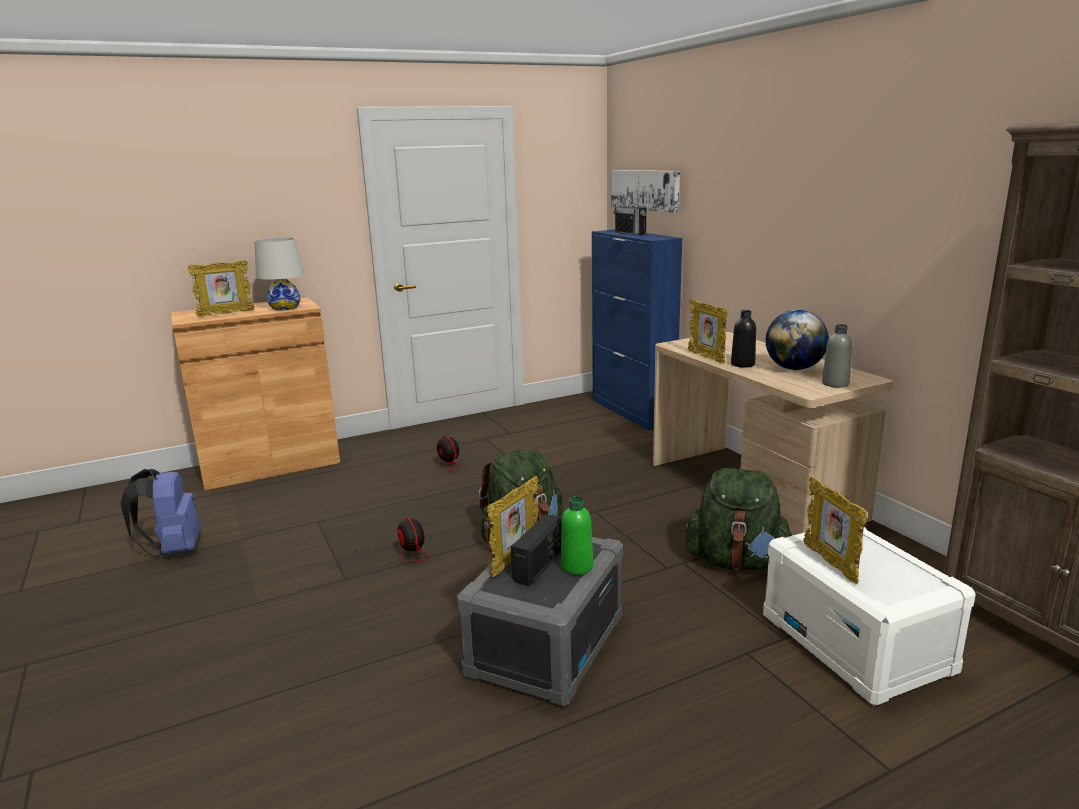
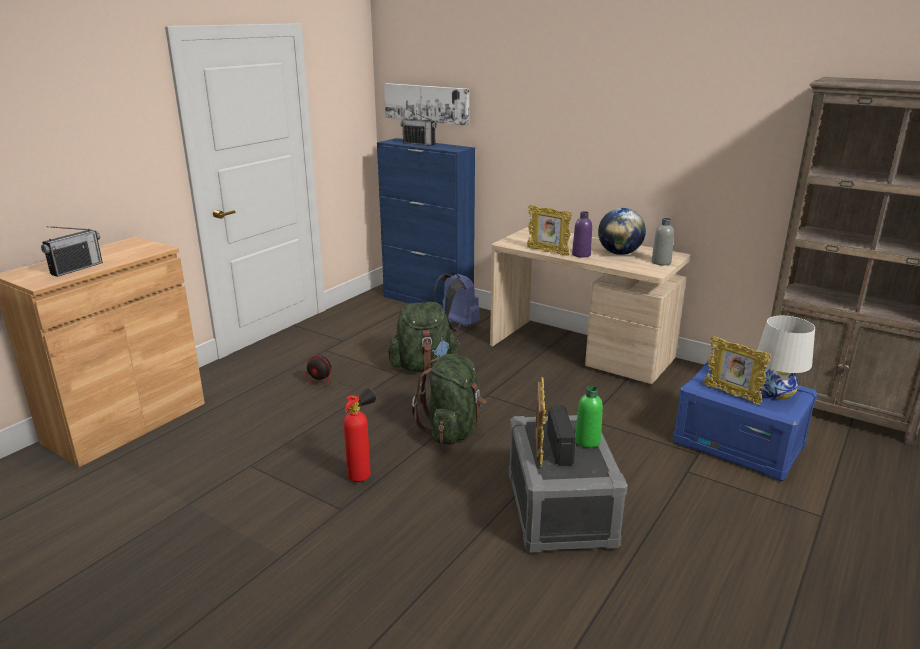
camera: 30 degrees left, 5 degrees up
(174, 550) = (123, 536): blue backpack -> blue backpack (456, 326)
(226, 314) = (76, 268): picture frame -> radio
(285, 308) = (136, 253): white table lamp -> white table lamp (776, 393)
(396, 554) = (362, 475): fan -> fire extinguisher
(737, 562) = (621, 409): green backpack -> green backpack (423, 366)
(742, 364) = (581, 255): black bottle -> purple bottle
(856, 643) = (738, 444): white storage box -> blue storage box

